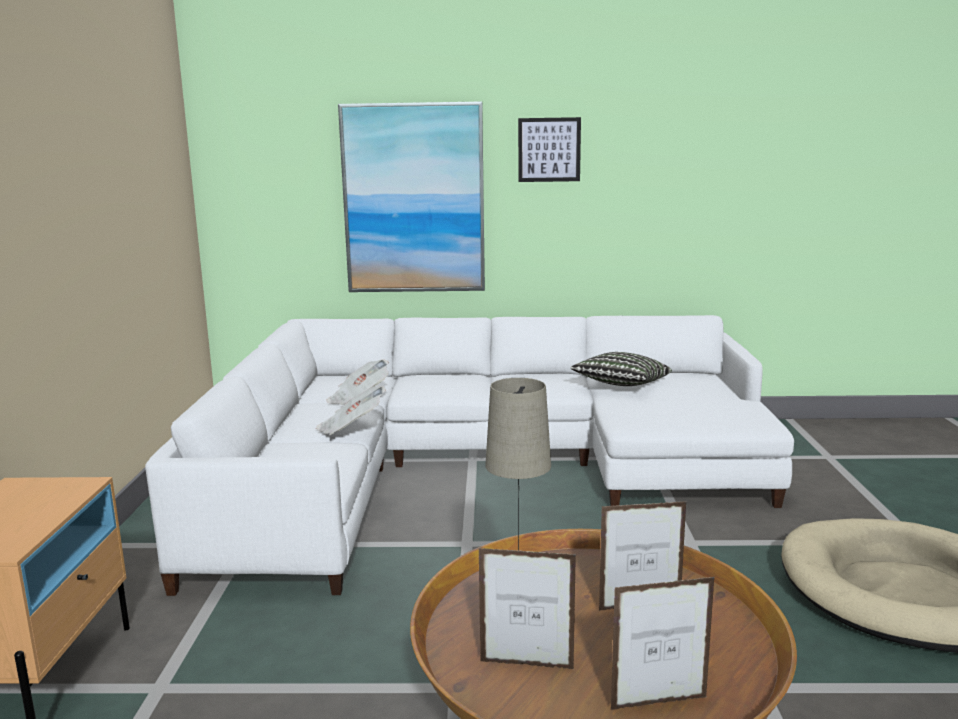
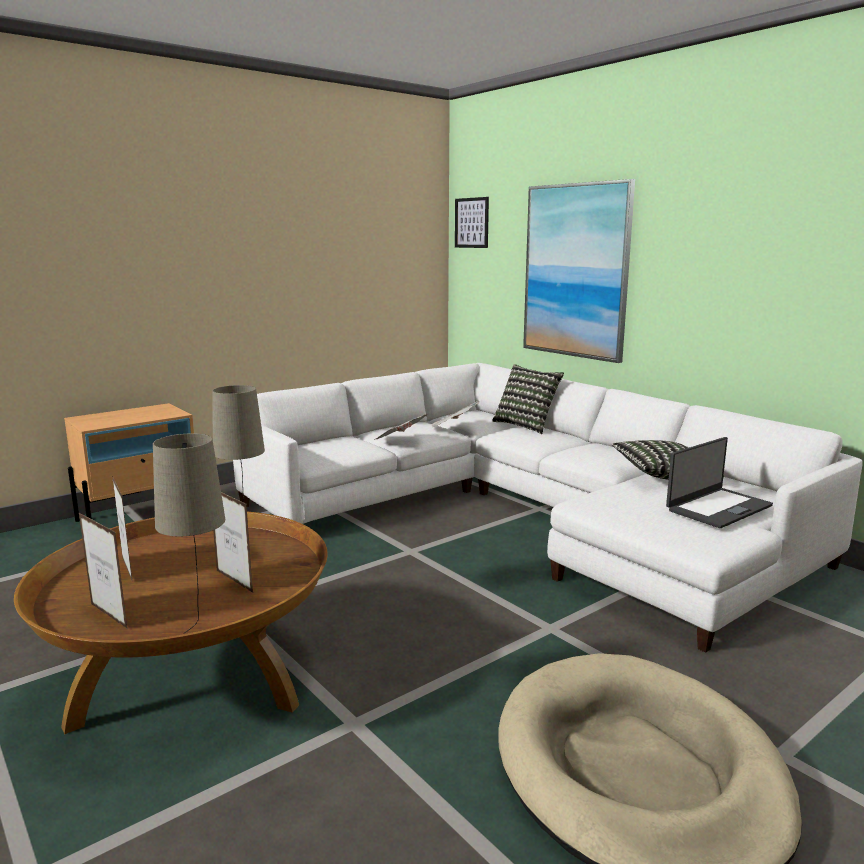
camera: 50 degrees right, 0 degrees up
(409, 376) = (526, 425): none -> pillow
(549, 150) = (689, 226): picture -> picture (471, 223)
(708, 394) = (717, 508): none -> laptop
(748, 653) = (201, 630): none -> beige table lamp

